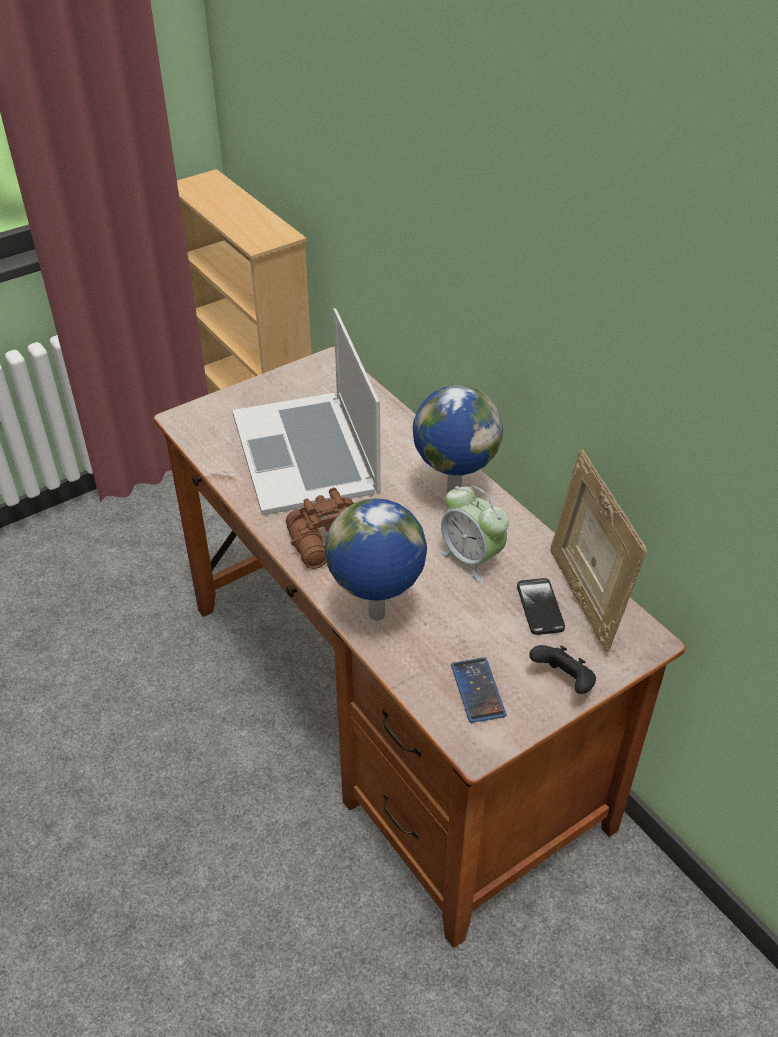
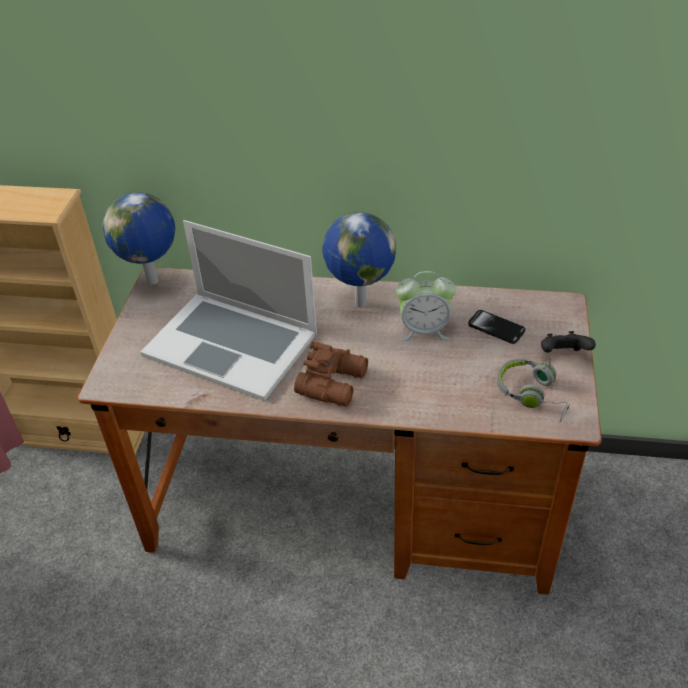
camera: 45 degrees left, 0 degrees up
(377, 616) = (424, 401): globe -> globe (153, 281)
(478, 690) = (533, 394): phone -> grey headphones
(584, 597) = (507, 306): picture frame -> none

